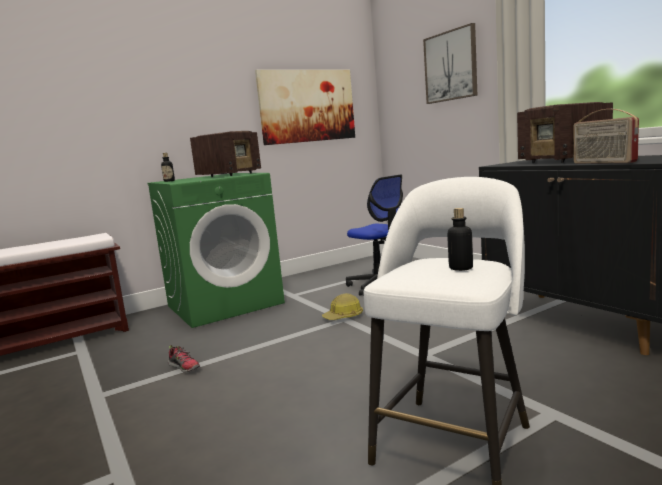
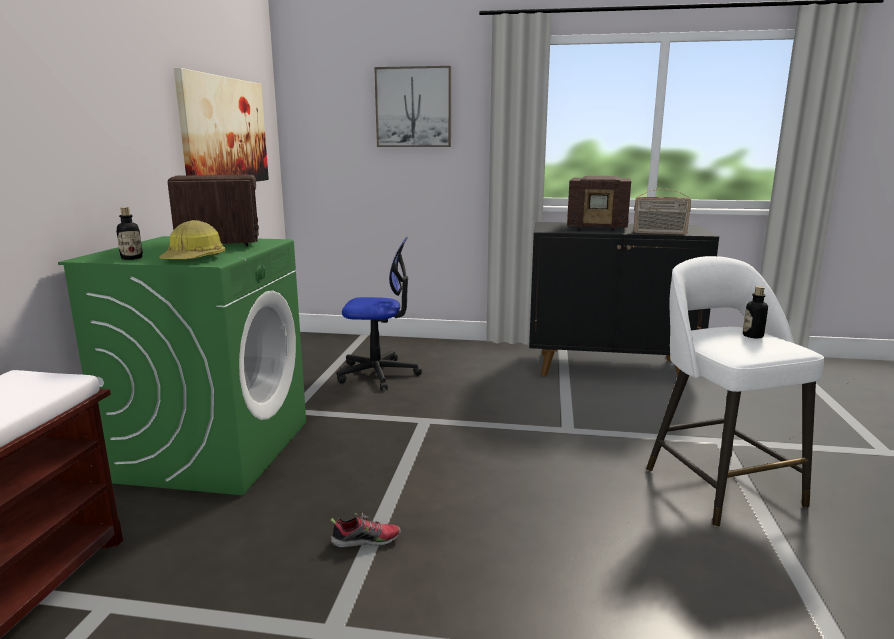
camera: 50 degrees left, 5 degrees up
(344, 316) = (418, 418): hard hat -> hard hat (194, 259)

